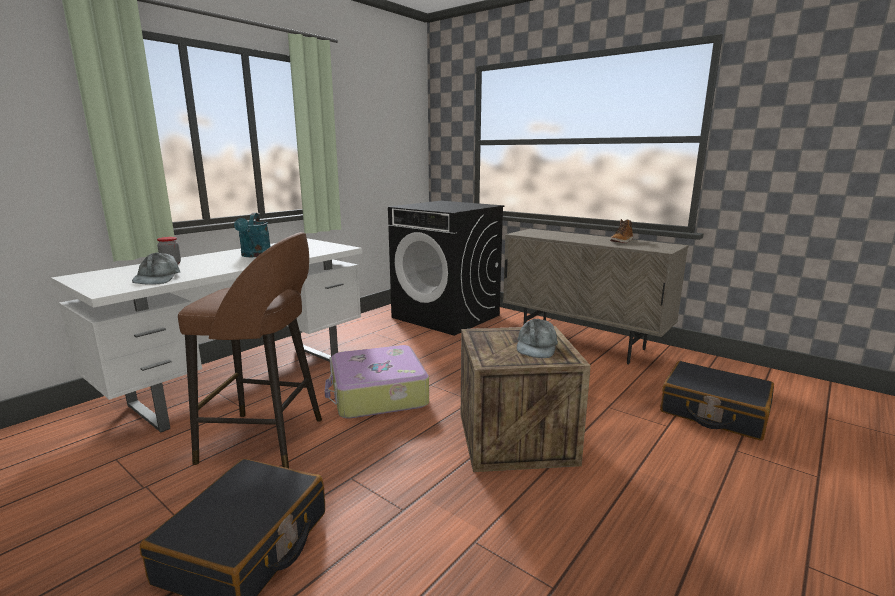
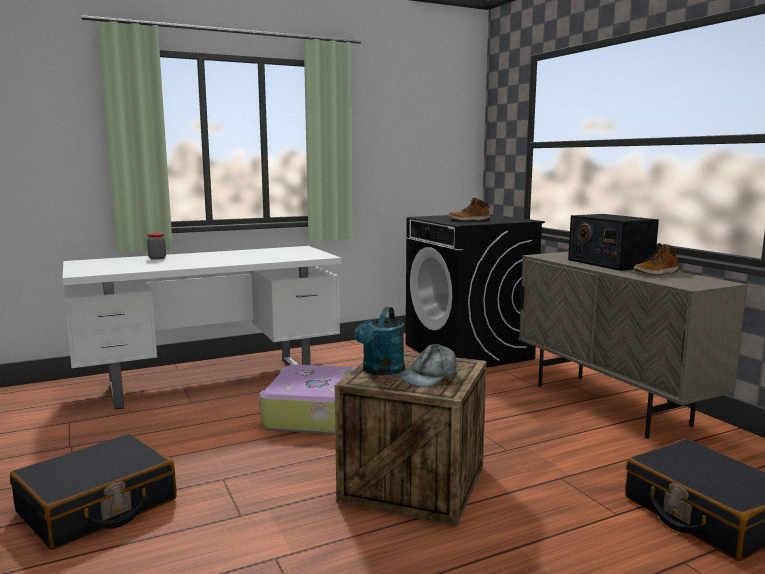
camera: 25 degrees right, 5 degrees down
(157, 278) = (129, 268): grey cap -> none
(255, 255) = (233, 257): turquoise watering can -> turquoise watering can (381, 371)
(266, 441) = (184, 433): brown stool -> none
(447, 207) = (468, 220): none -> boot
(577, 236) = (609, 263): none -> radio

